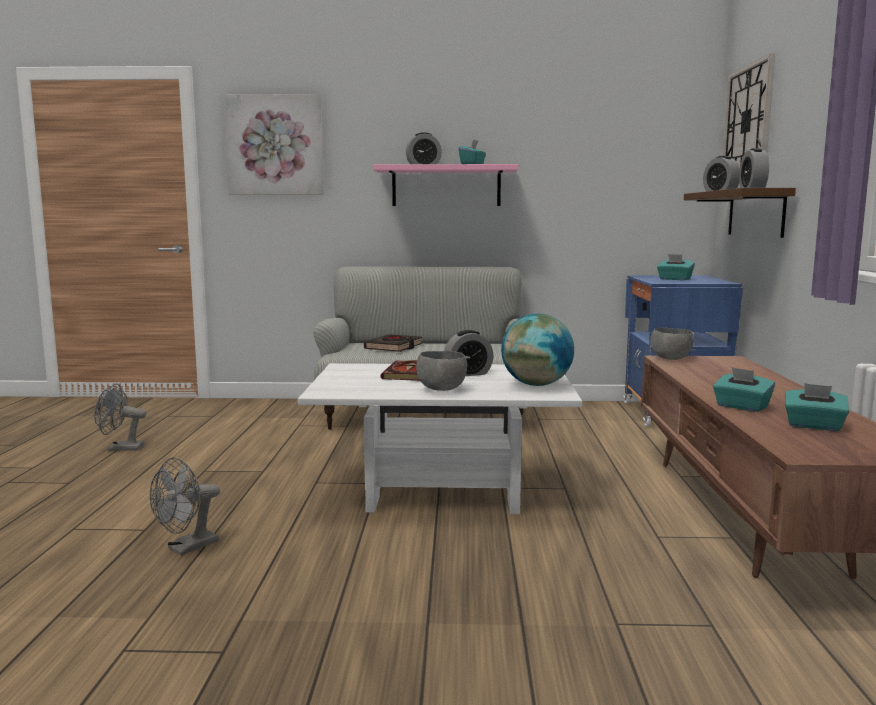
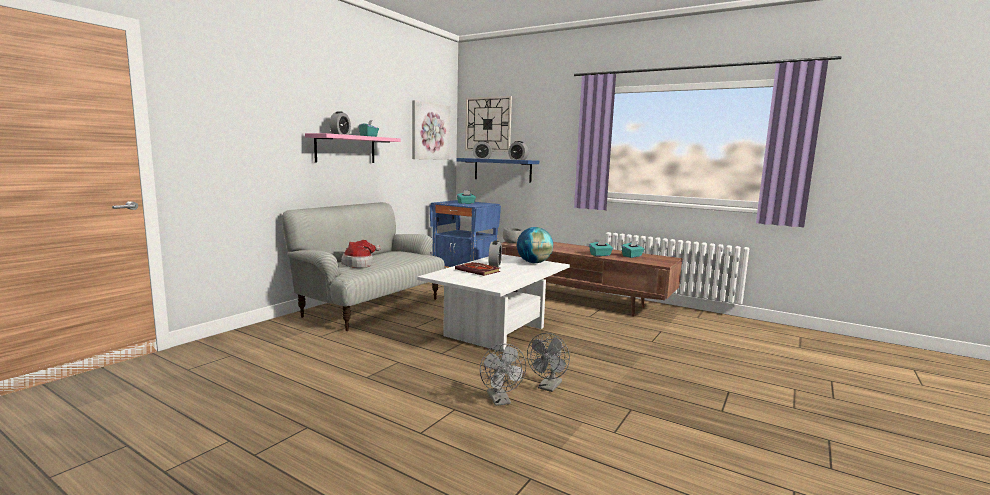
camera: 60 degrees left, 0 degrees up
(120, 448) = (250, 398): grey fan -> grey fan (548, 387)
(275, 145) = (226, 108): picture -> picture (430, 131)
(394, 347) = (360, 264): black book -> hat
(442, 389) = (521, 273): grey bowl -> none
(755, 213) = (502, 170): brown shelf -> blue shelf

